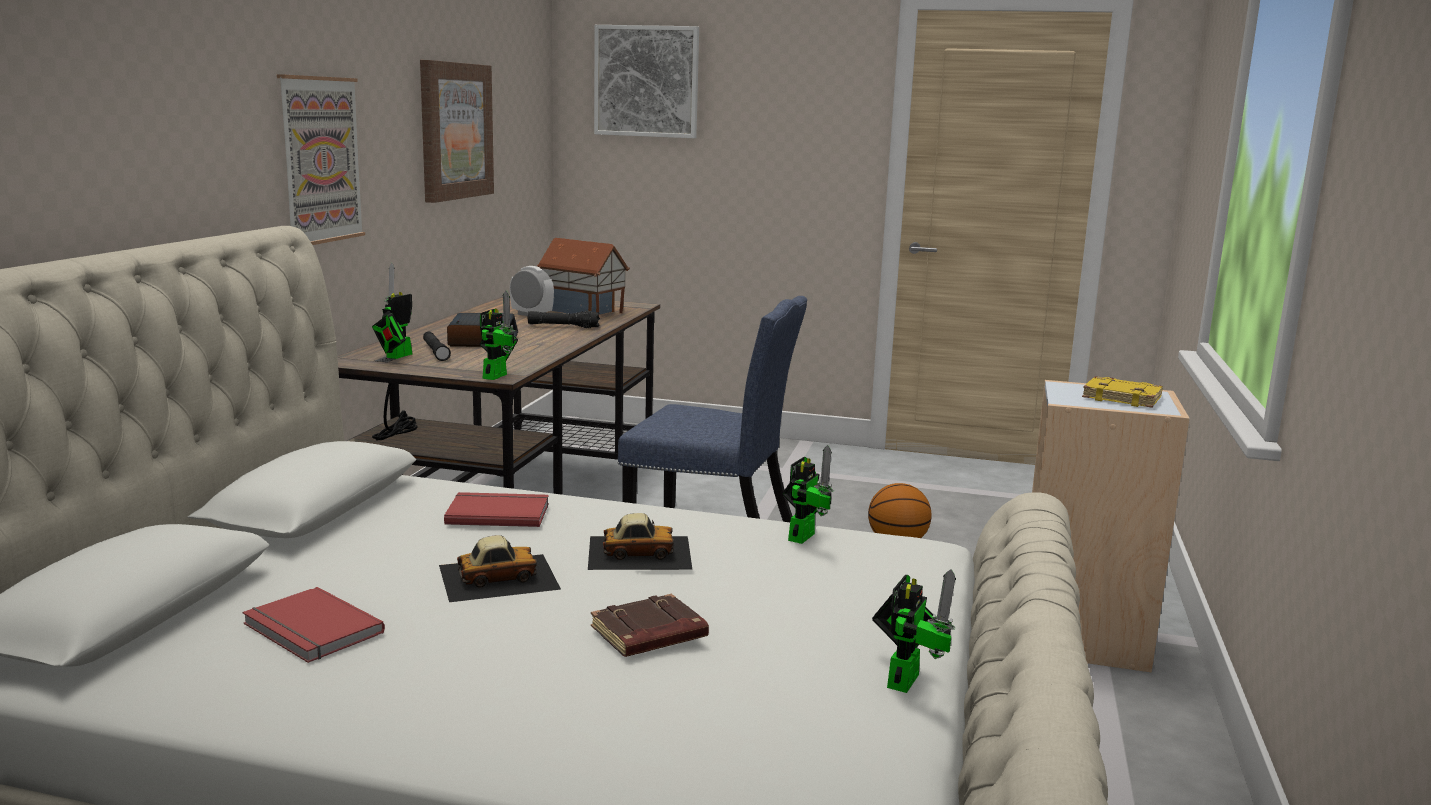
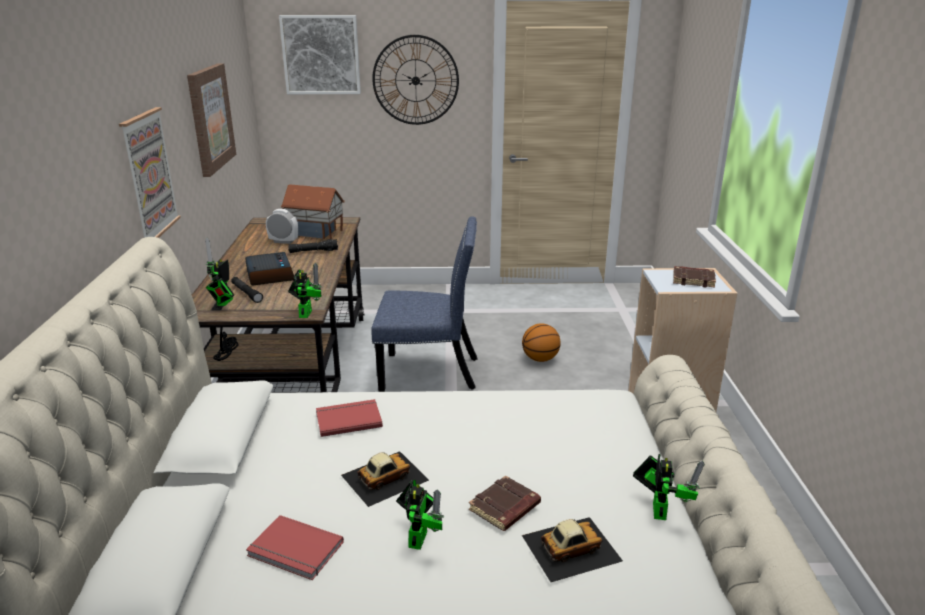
camera: 15 degrees left, 10 degrees up
(639, 552) = (456, 437): toy car -> toy car (570, 547)
(776, 123) = (415, 80): none -> wall clock
(803, 535) = (541, 402): toy robot -> toy robot (419, 536)
(1123, 398) = (693, 280): yellow book -> brown book

